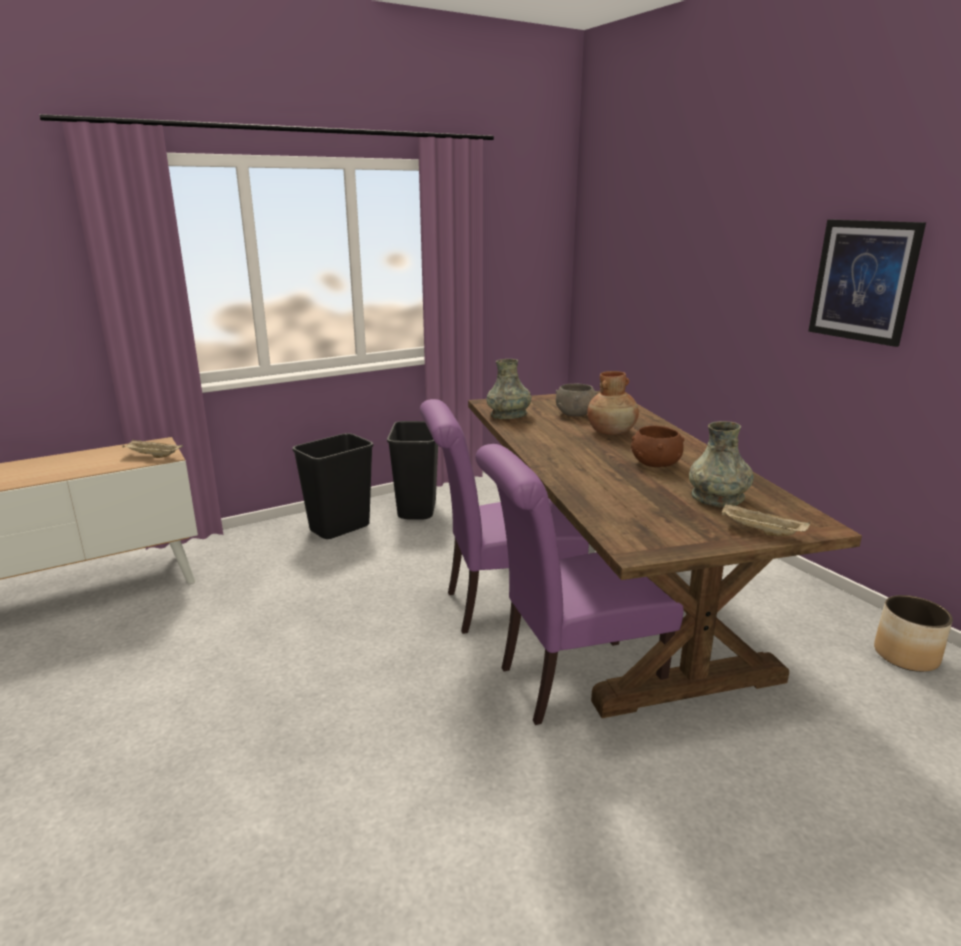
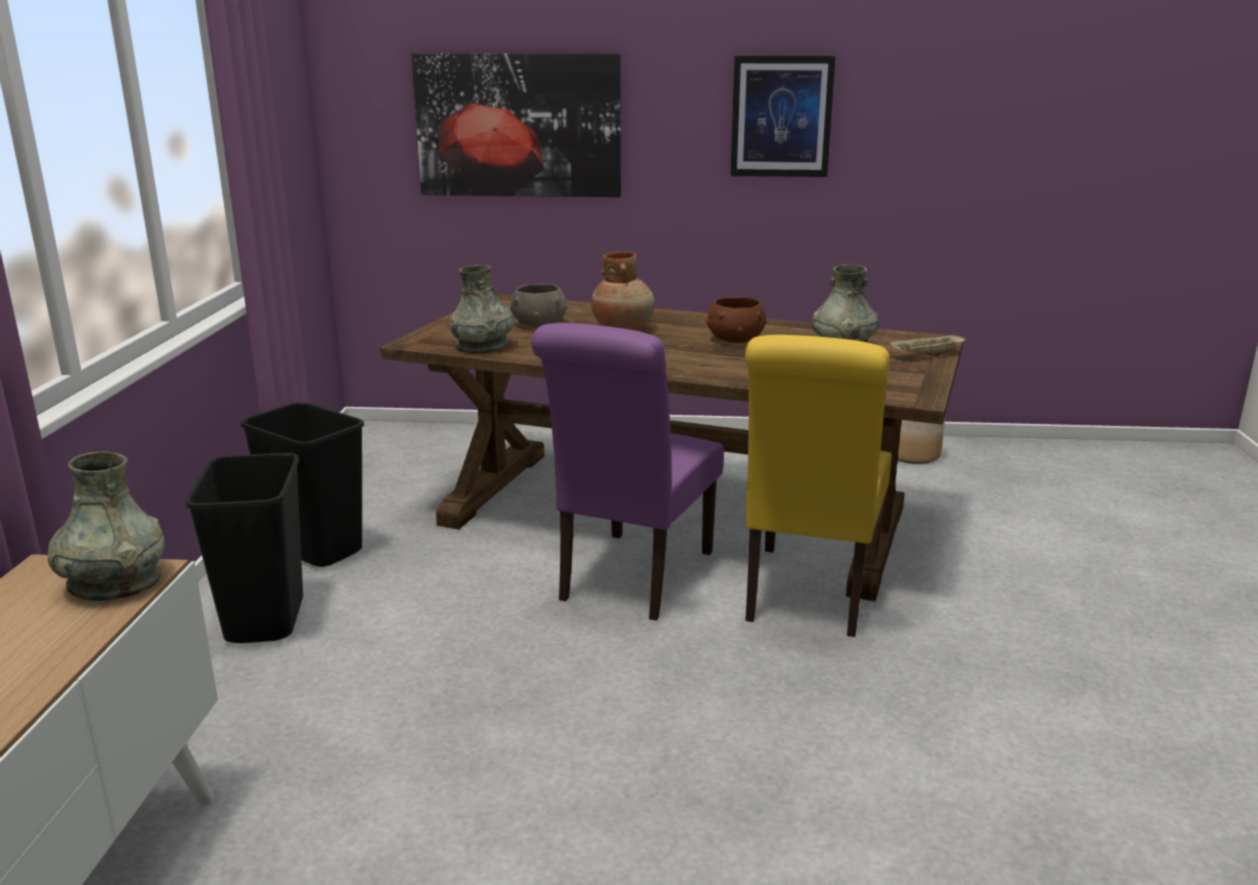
camera: 55 degrees left, 0 degrees up
(153, 456) = (114, 583): beige tray -> grey vase
(569, 682) = (808, 595): purple chair -> yellow chair
(671, 269) = (518, 125): none -> picture

